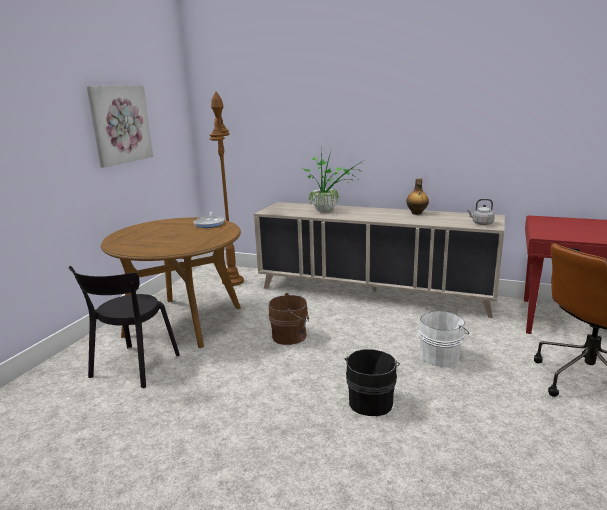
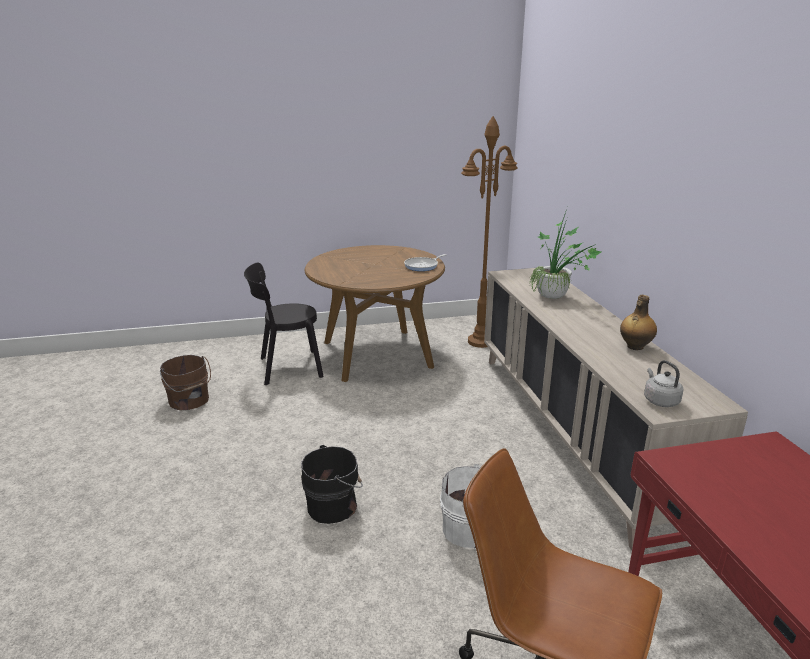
camera: 55 degrees right, 5 degrees up
(120, 124) = (395, 141): picture -> none
(291, 336) = (409, 416): brown bucket -> brown bucket (189, 401)

